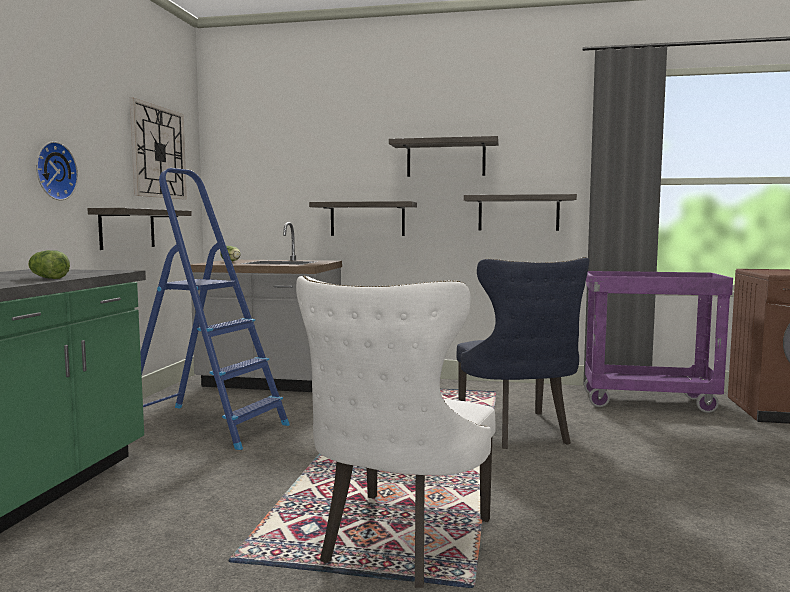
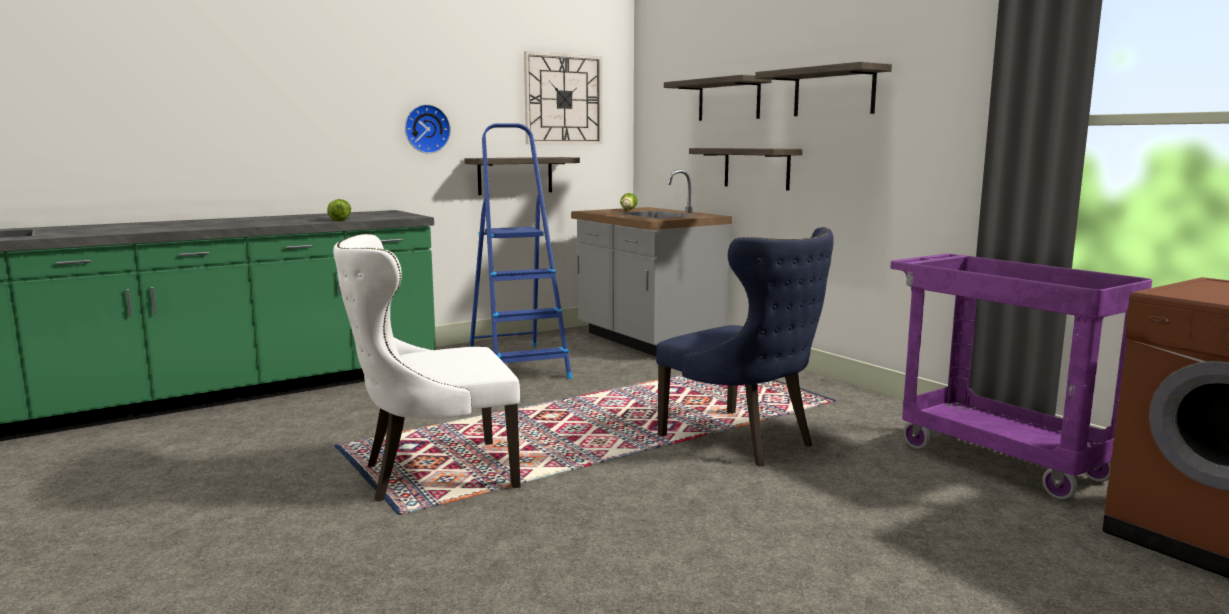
camera: 45 degrees right, 5 degrees up
(518, 213) = (909, 166): shelf -> shelf (729, 100)
(518, 431) = (743, 440): blue chair -> blue chair turned 75 degrees counterclockwise

